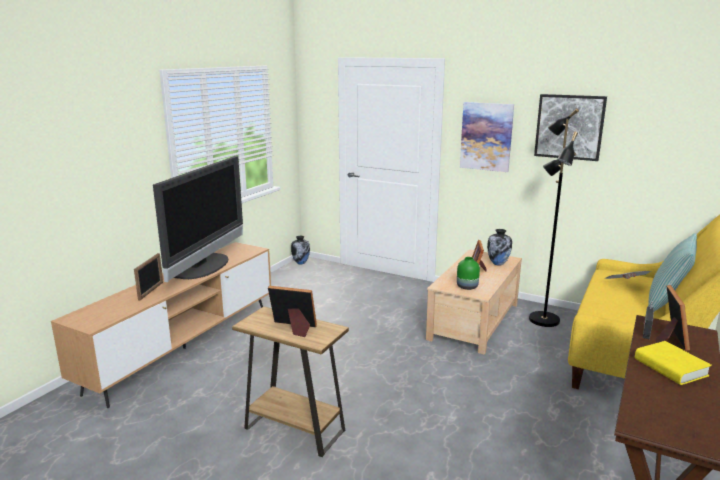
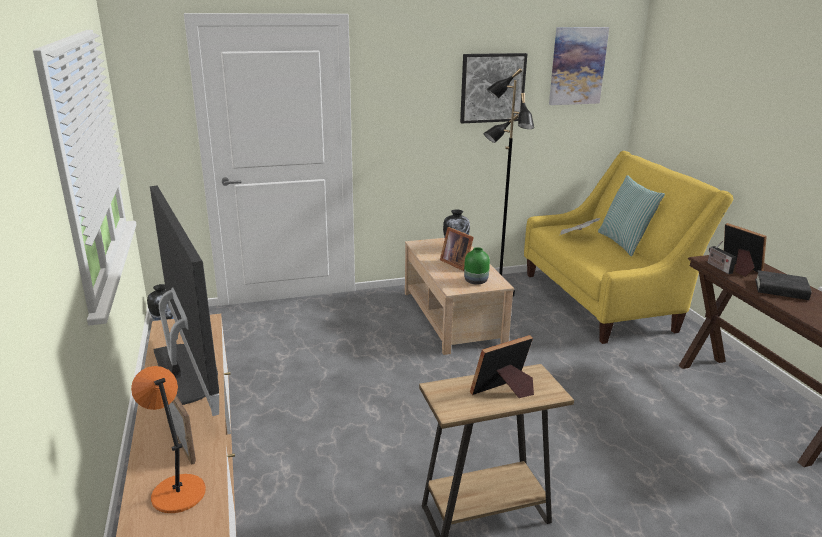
camera: 45 degrees left, 5 degrees up
(115, 307) = (177, 492): none -> orange table lamp
(486, 136) = (406, 107): picture -> picture (577, 66)
(670, 367) = (781, 290): yellow book -> black book

